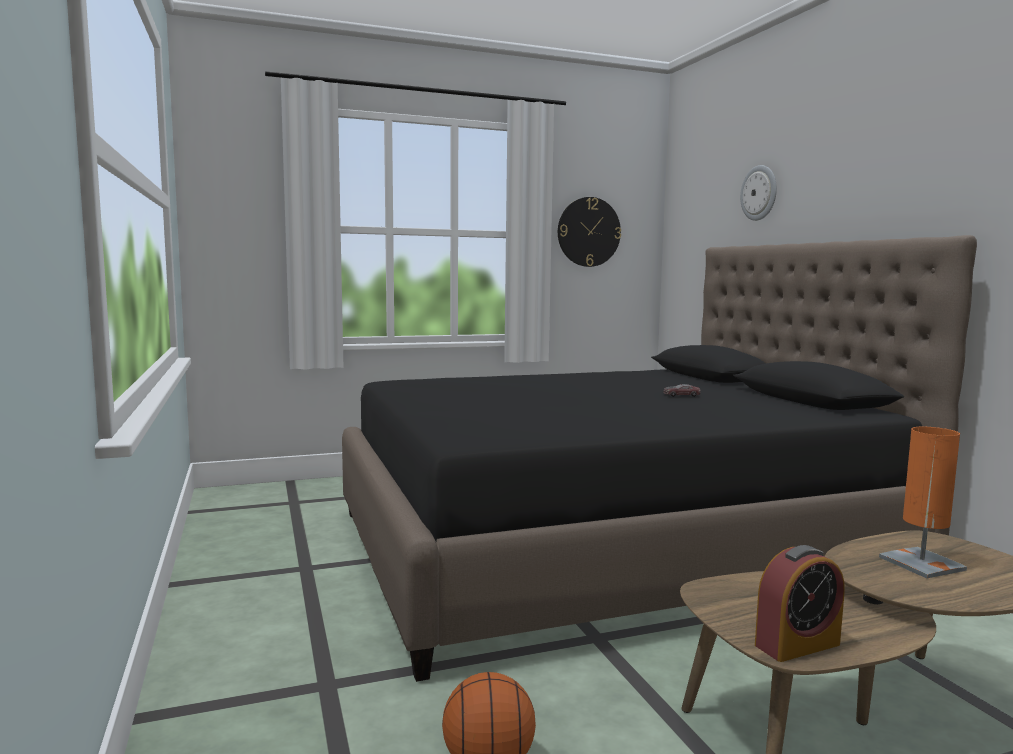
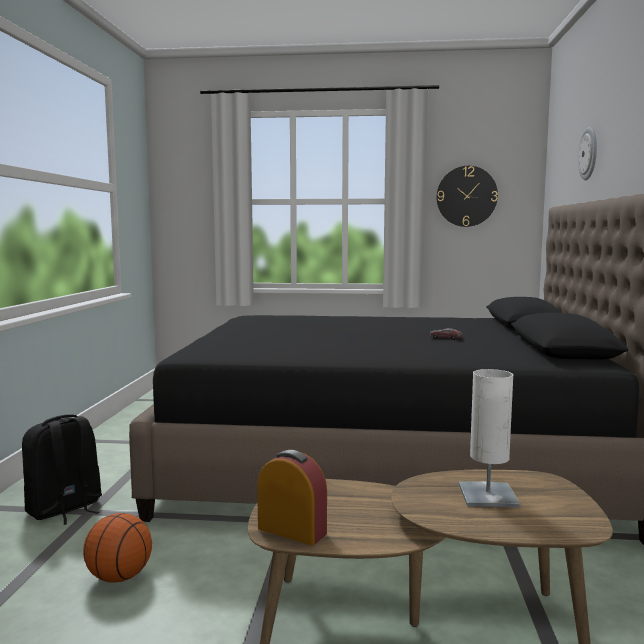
camera: 25 degrees right, 0 degrees up
(283, 690) = (64, 509): none -> black backpack
(797, 645) = (292, 531): alarm clock -> alarm clock turned 150 degrees counterclockwise
(921, 563) = (488, 495): orange table lamp -> white table lamp

